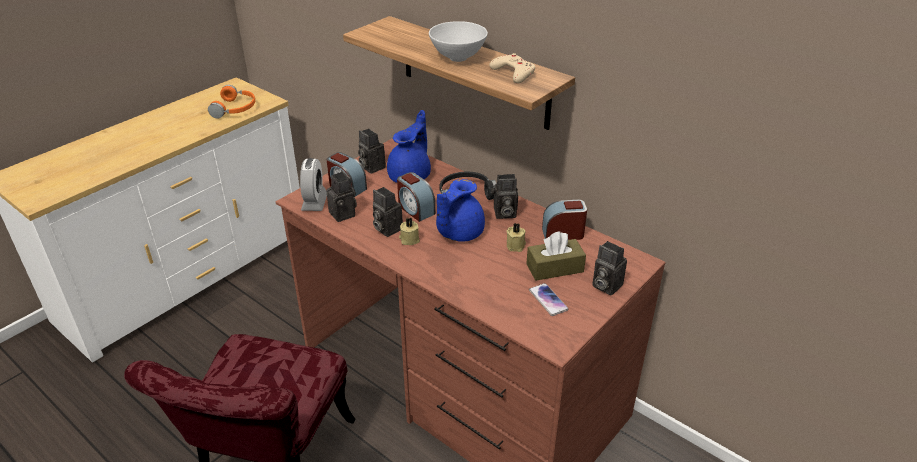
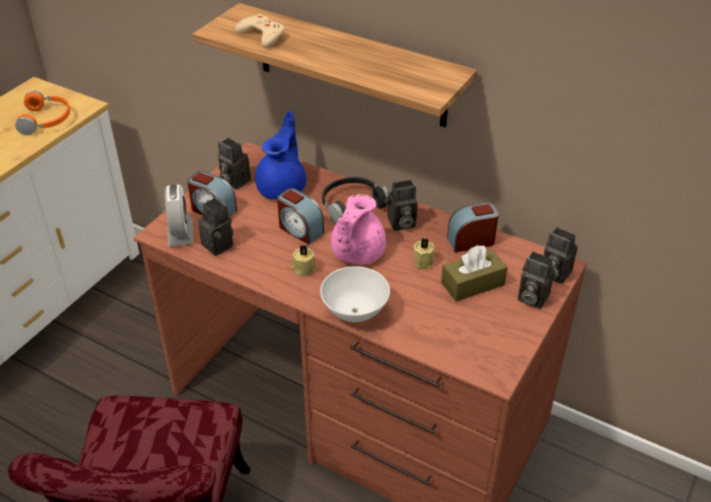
camera: 10 degrees left, 5 degrees up
(386, 228) = (273, 258): camera -> camera (553, 273)
(458, 58) = (339, 55): white bowl -> white bowl (355, 312)
(458, 233) = (356, 253): blue teapot -> pink teapot
(513, 73) = (408, 70): beige game controller -> beige game controller (262, 35)
(548, 300) = (475, 323): phone -> none

